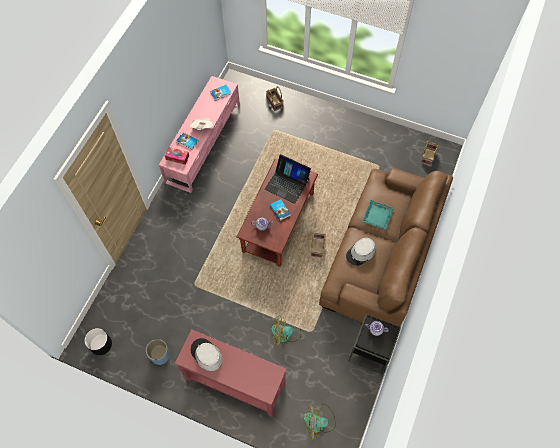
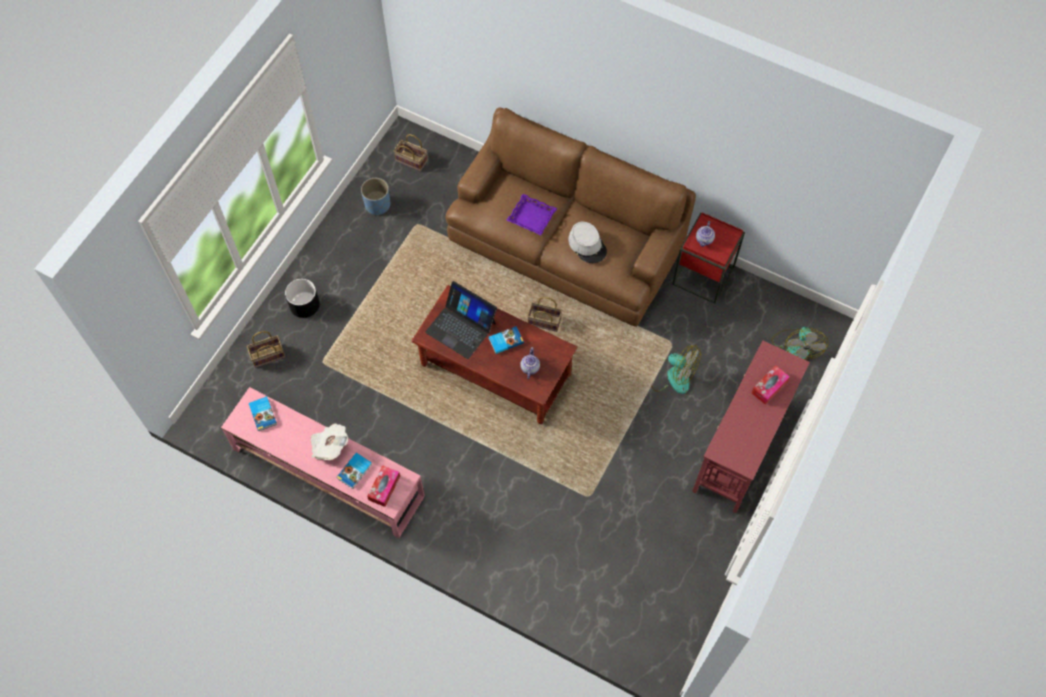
camera: 85 degrees left, 0 degrees up
(101, 344) = (677, 638): black planter -> black planter (304, 304)
(160, 355) = (698, 549): blue planter -> blue planter (377, 205)
(206, 354) = (742, 437): grey hat -> none
(247, 374) = (769, 387): none -> tissue box
(286, 333) = (672, 376): fan -> fan turned 60 degrees counterclockwise
(287, 184) = (461, 327): laptop -> laptop turned 90 degrees clockwise
(370, 351) = (703, 276): black side table -> red side table
(377, 216) = (531, 217): turquoise tray -> purple tray

